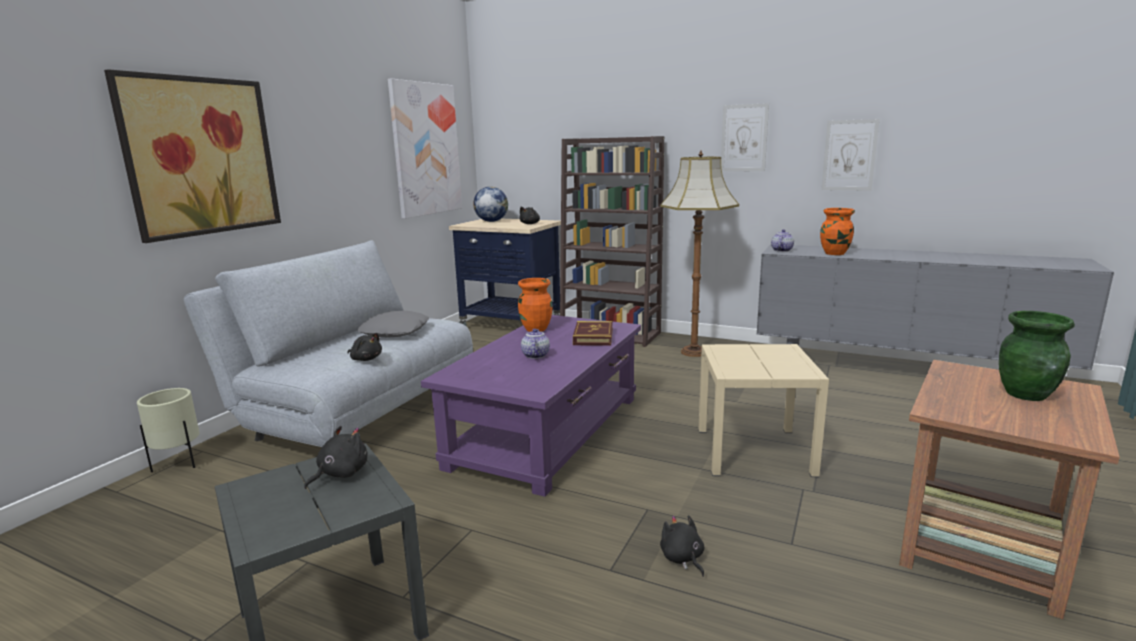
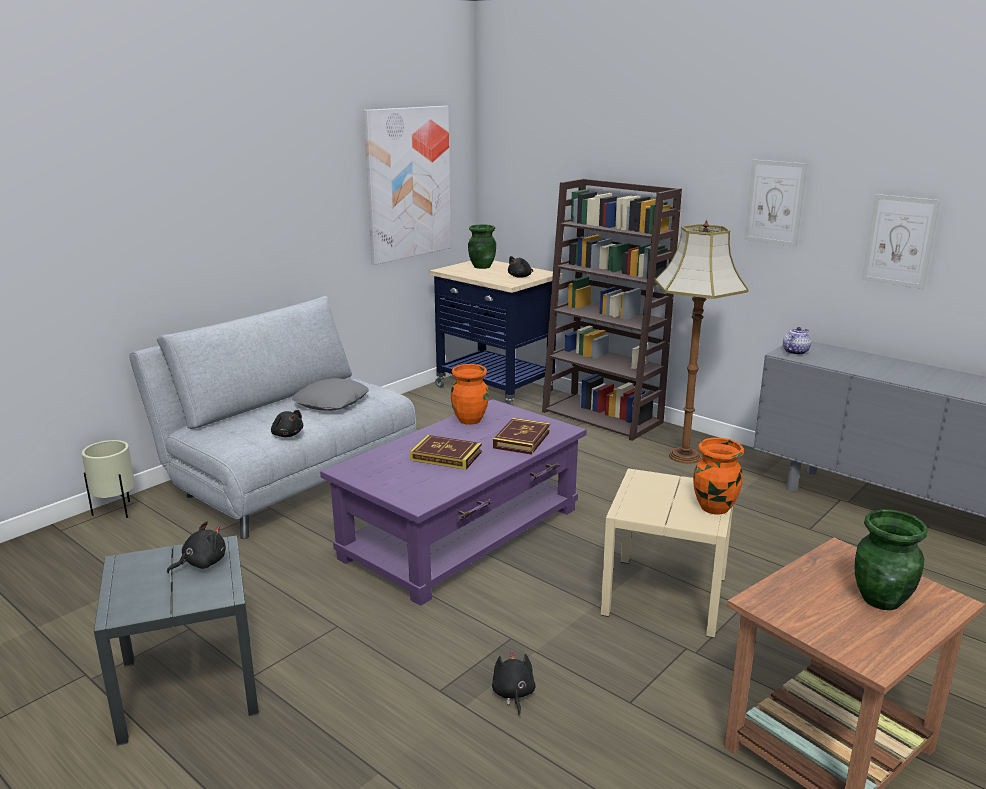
camera: 15 degrees right, 5 degrees up
(201, 156) = (153, 217): picture -> none
(491, 221) = (481, 266): globe -> green vase
(535, 355) = (446, 456): teapot -> book
(835, 253) = (856, 366): orange vase -> orange vase (714, 508)

